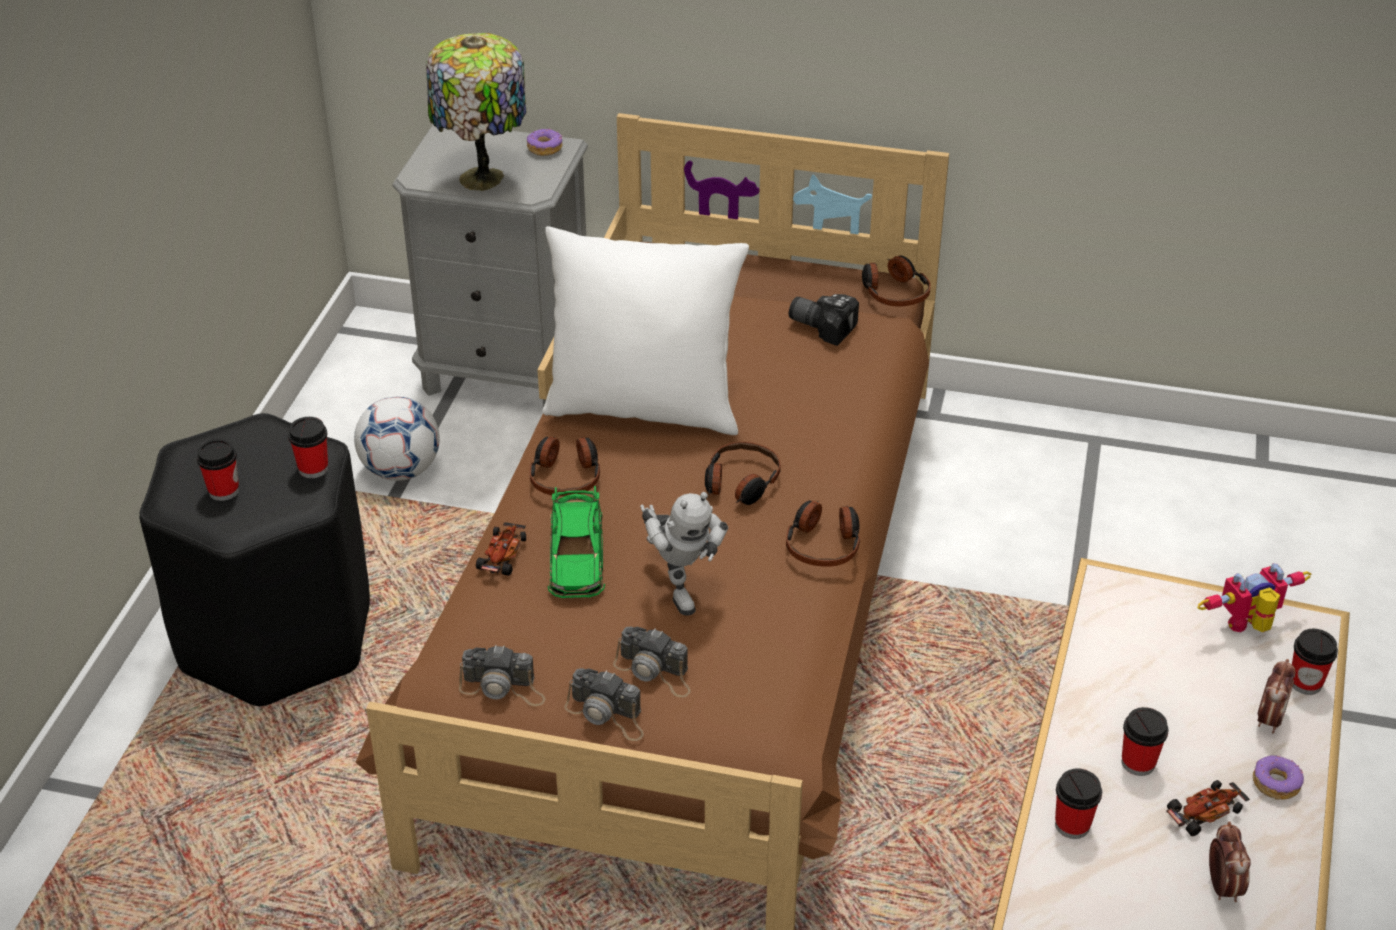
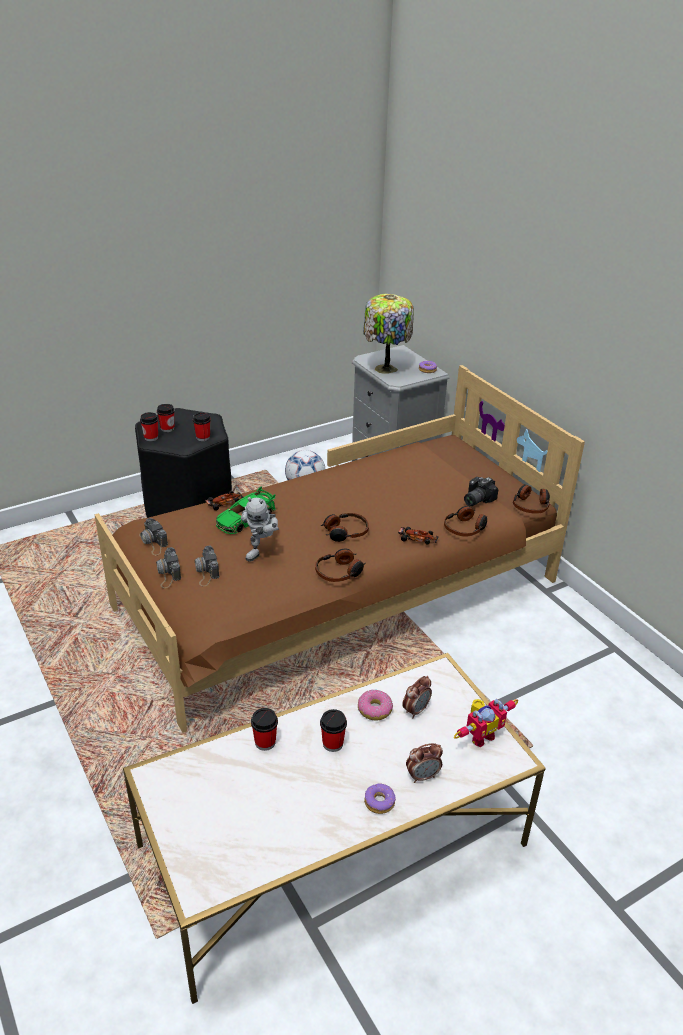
camera: 45 degrees right, 5 degrees down
(566, 476) = (288, 492): headphones -> headphones (465, 528)
(644, 408) = (354, 487): white pillow -> none
(823, 325) = (475, 499): camera -> camera turned 120 degrees counterclockwise
(1116, 687) = (375, 709): none -> donut
(1206, 813) = (327, 786): toy car -> toy car (417, 539)
(1222, 887) = (283, 818): alarm clock -> alarm clock (416, 710)
(1250, 628) = (480, 735): toy robot -> toy robot turned 120 degrees clockwise
(1305, 683) = (467, 777): cup -> cup (151, 438)

